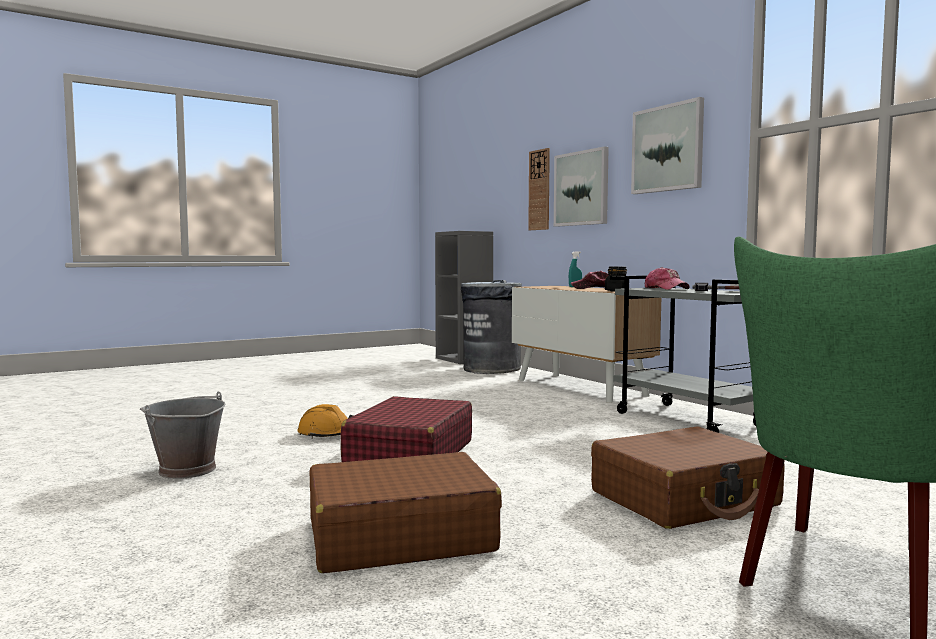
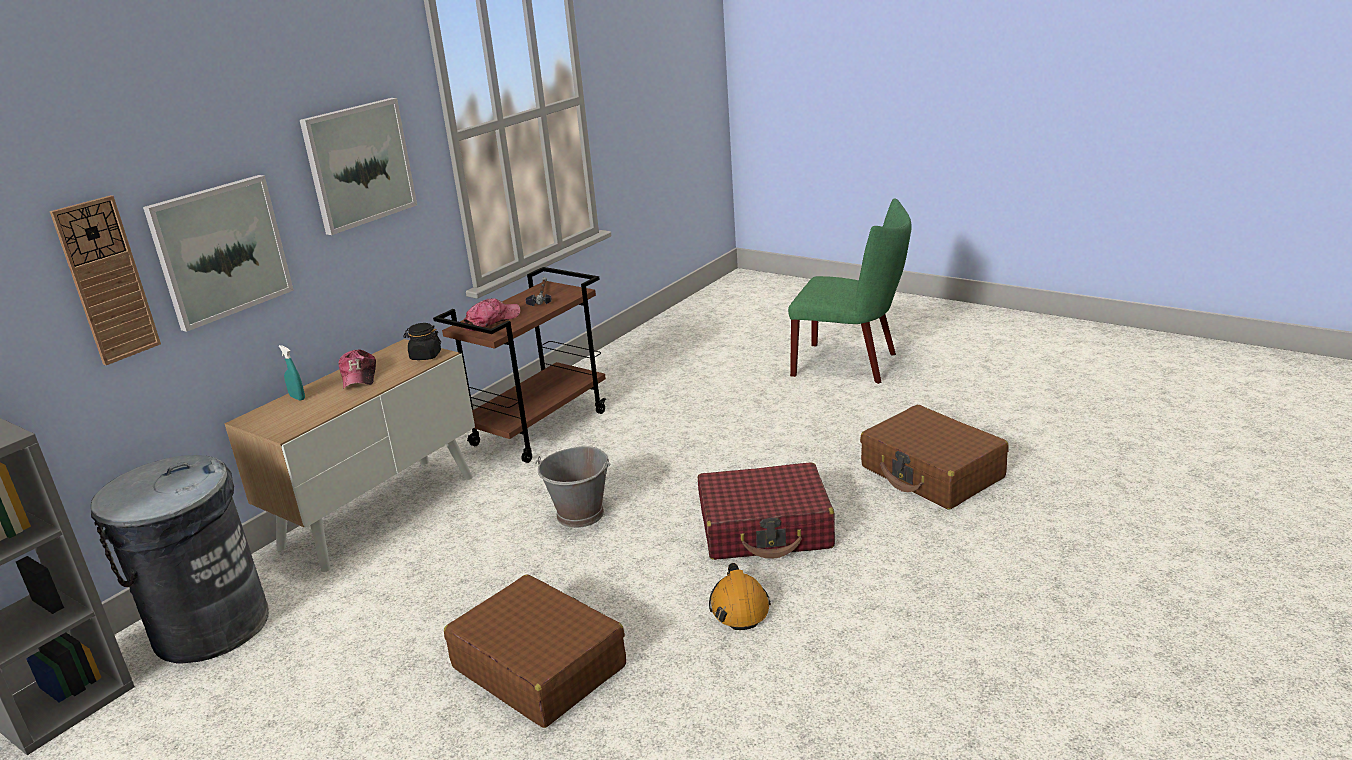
camera: 110 degrees left, 20 degrees up
(186, 470) = (931, 632): grey bucket -> grey bucket (581, 514)
(685, 499) = (772, 406): brown suitcase -> brown suitcase (539, 666)
(689, 420) = (539, 428): grey cart -> brown cart

